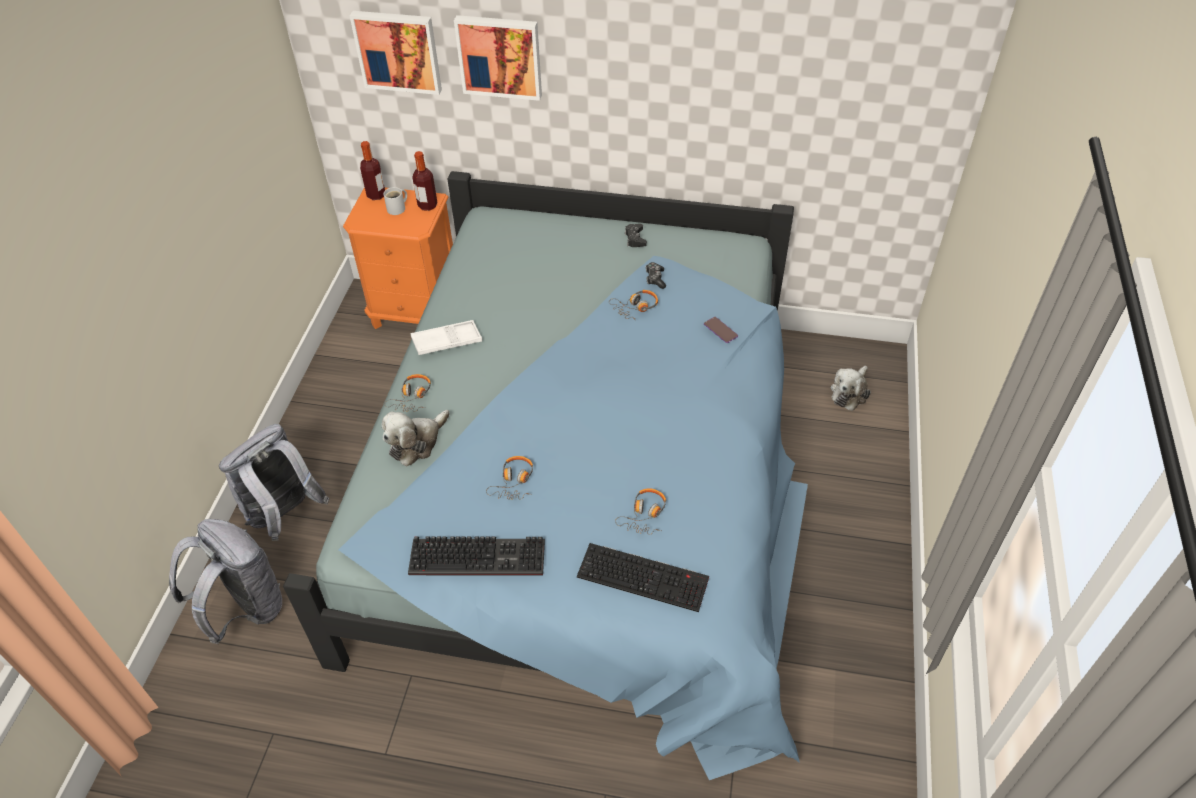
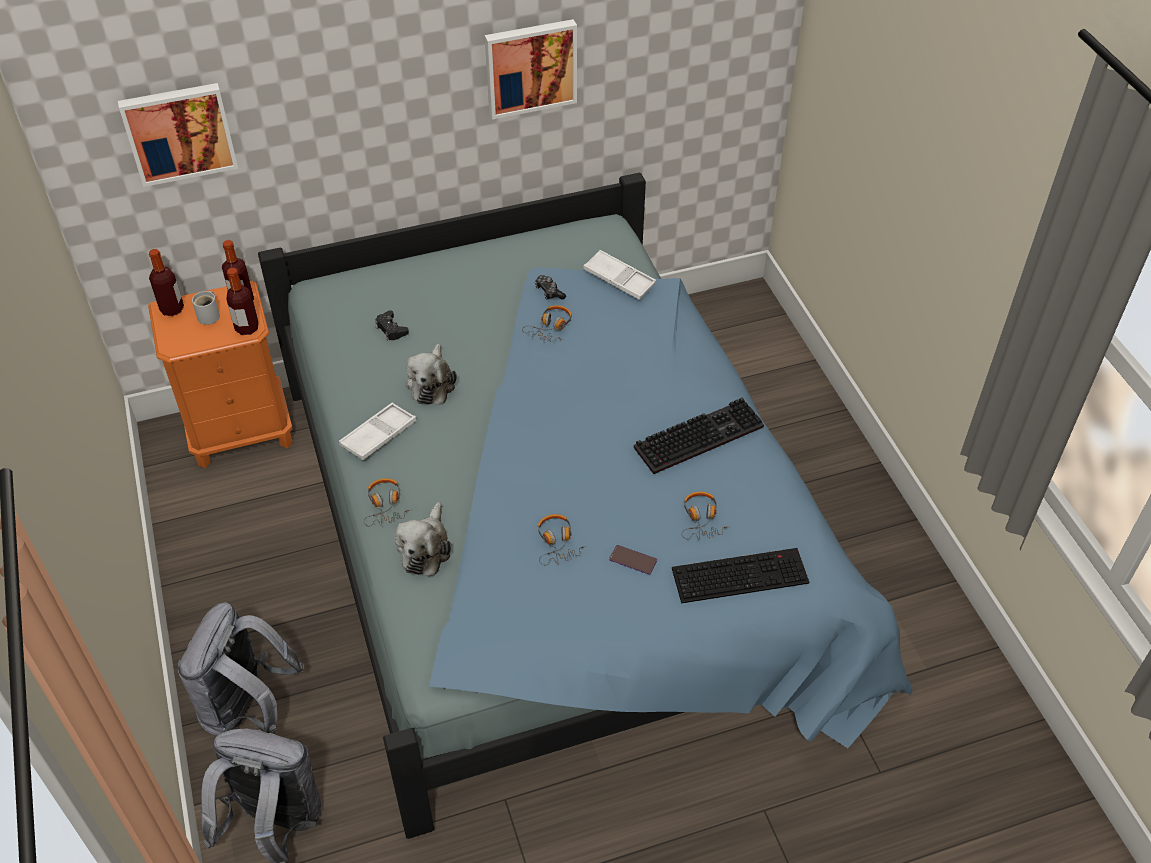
camera: 30 degrees left, 0 degrees up
(416, 226) = (247, 328): none -> bottle
(480, 556) = (576, 626): keyboard -> keyboard (699, 435)
(500, 56) = (304, 105): picture -> picture (530, 67)
(635, 238) = (496, 258): black game controller -> black game controller (391, 329)
(720, 330) = (647, 319): phone -> phone (633, 560)
(721, 289) = (619, 279): none -> white tray
(849, 393) = (741, 343): plush toy -> plush toy (432, 383)

